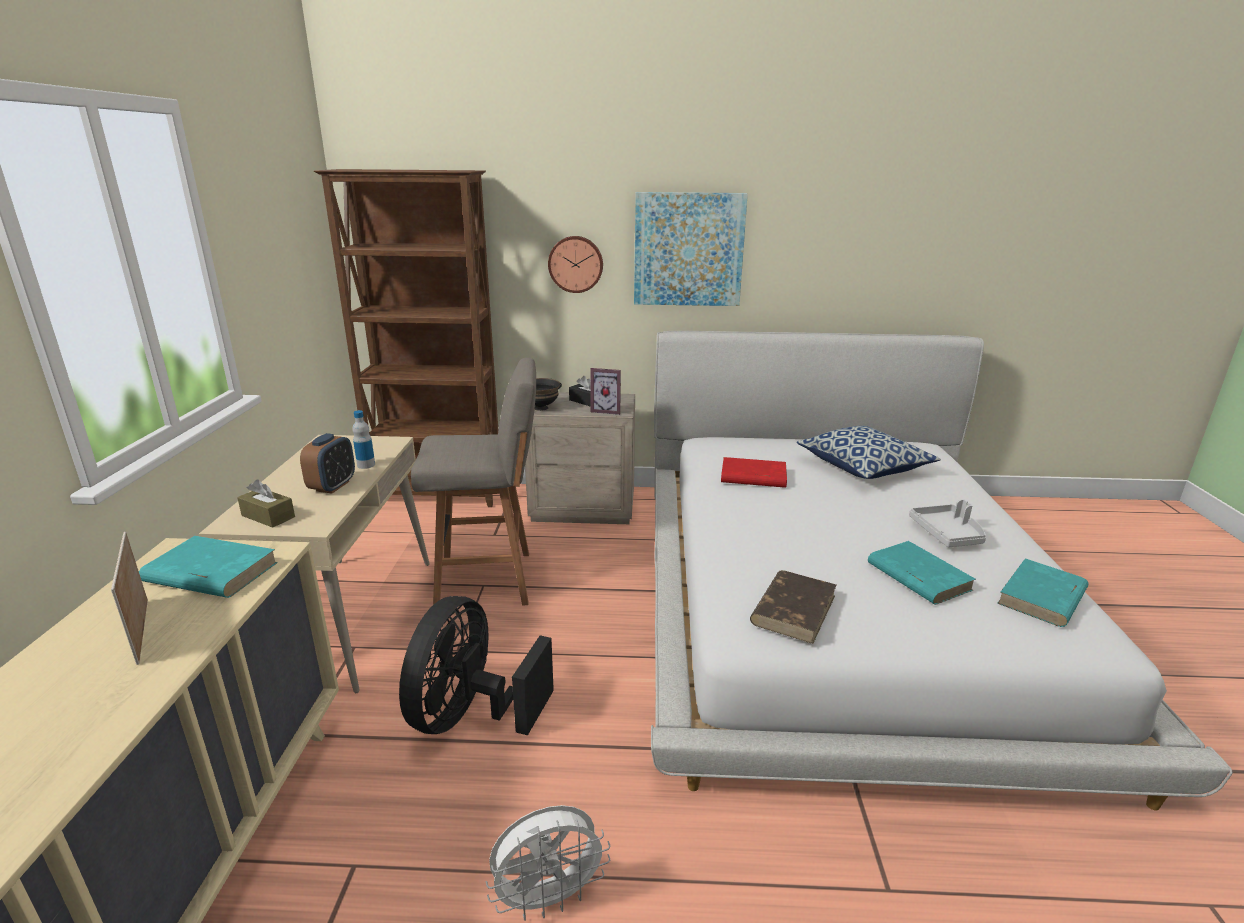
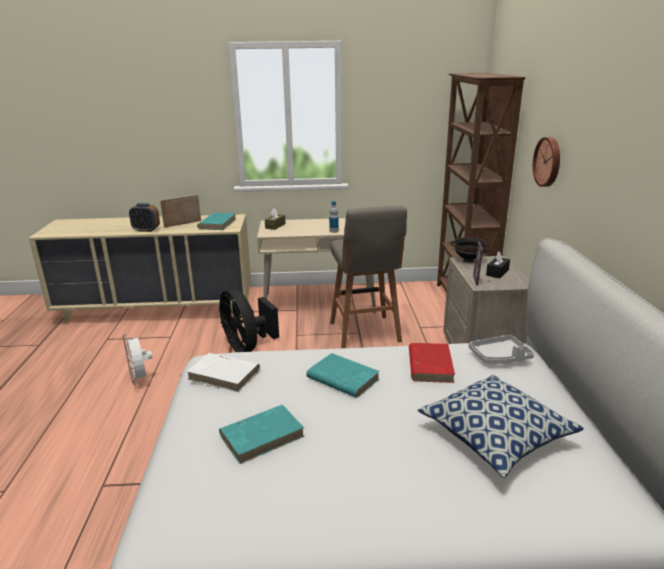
camera: 85 degrees right, 0 degrees up
(332, 486) = (307, 230): alarm clock -> alarm clock (146, 230)
(471, 715) = (247, 346): black fan -> black fan turned 135 degrees counterclockwise
(688, 249) = (602, 168): picture -> none
(793, 609) = (225, 374): brown book -> white book
(947, 534) = (342, 471): grey tray -> grey tray (500, 357)
(1042, 597) = (225, 510): turquoise book -> turquoise book (342, 378)

